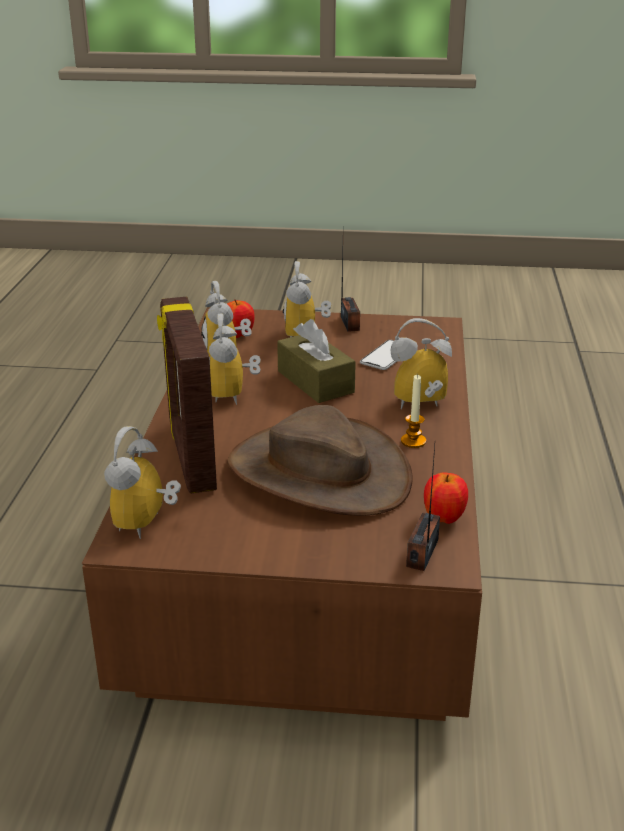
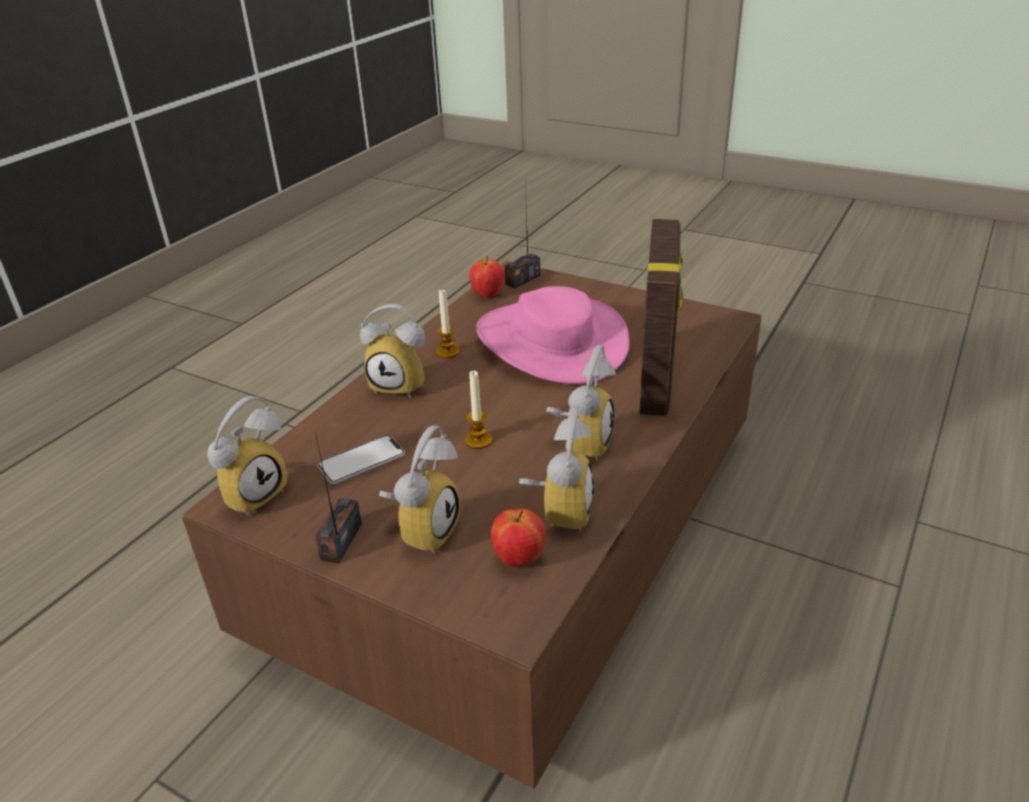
camera: 155 degrees left, 5 degrees up
(147, 524) = (709, 329): alarm clock -> alarm clock (253, 493)
(315, 382) = (478, 440): brown tissue box -> candle
(318, 472) = (551, 341): brown hat -> pink hat

